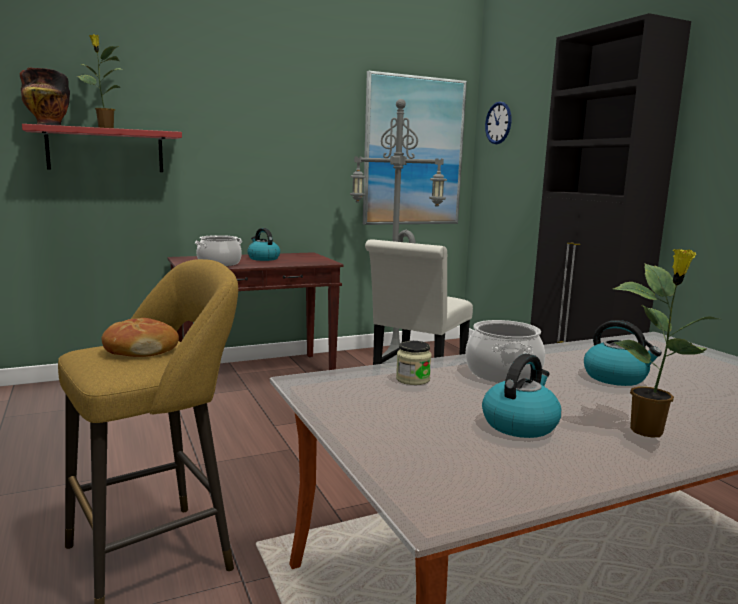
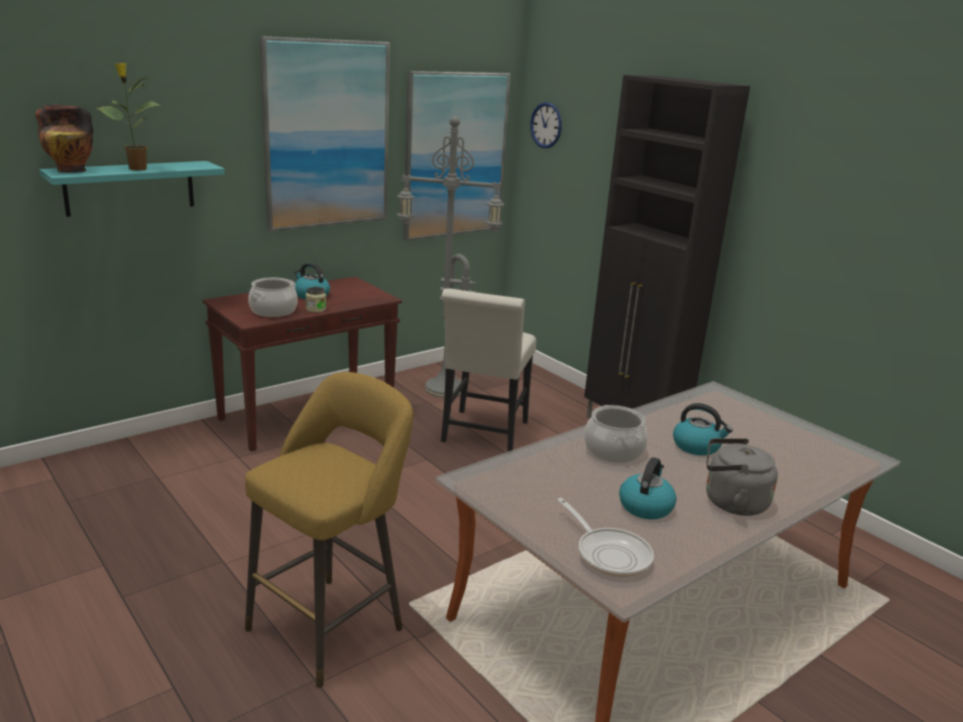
camera: 15 degrees left, 10 degrees up
(105, 150) = (130, 188): red shelf -> turquoise shelf
(140, 349) = (322, 464): bread -> none
(289, 121) = (327, 135): none -> picture
(413, 379) = (549, 466): jar -> jar (316, 309)
(439, 467) = (609, 554): none -> frying pan
(649, 431) = (731, 502): potted plant -> grey kettle

